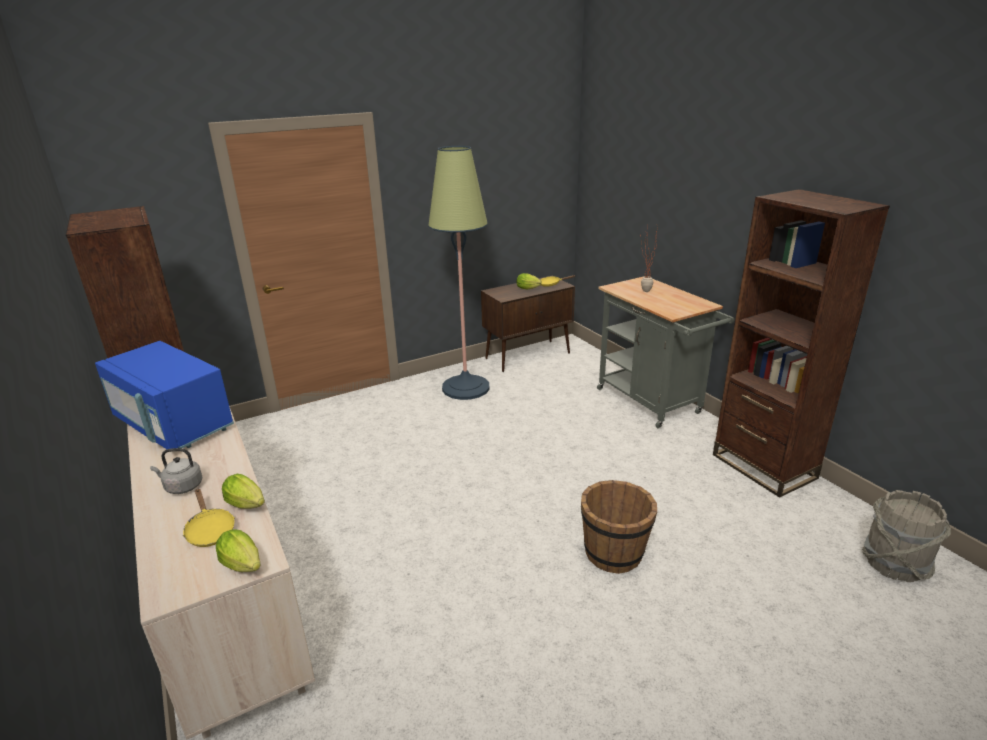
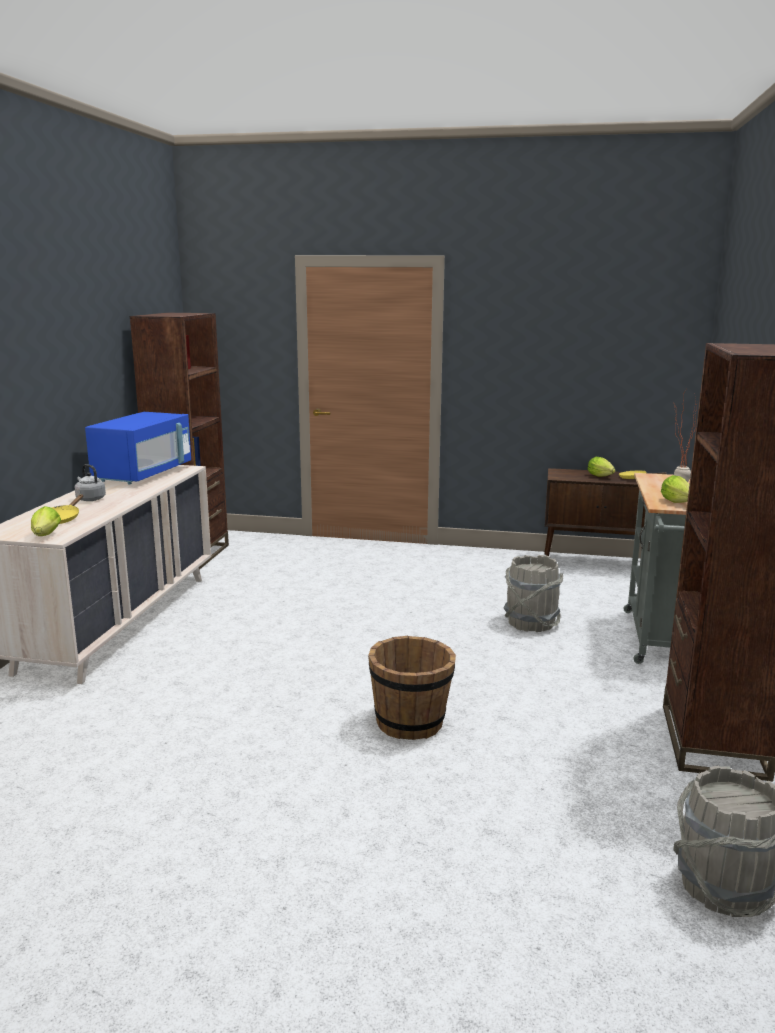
camera: 40 degrees right, 10 degrees down
(174, 425) = (144, 474): blue microwave -> blue microwave turned 150 degrees counterclockwise
(248, 505) = (100, 516): lettuce -> lettuce (678, 503)
(465, 388) = (485, 568): floor lamp -> none
(561, 425) = (530, 623): none -> grey bucket

